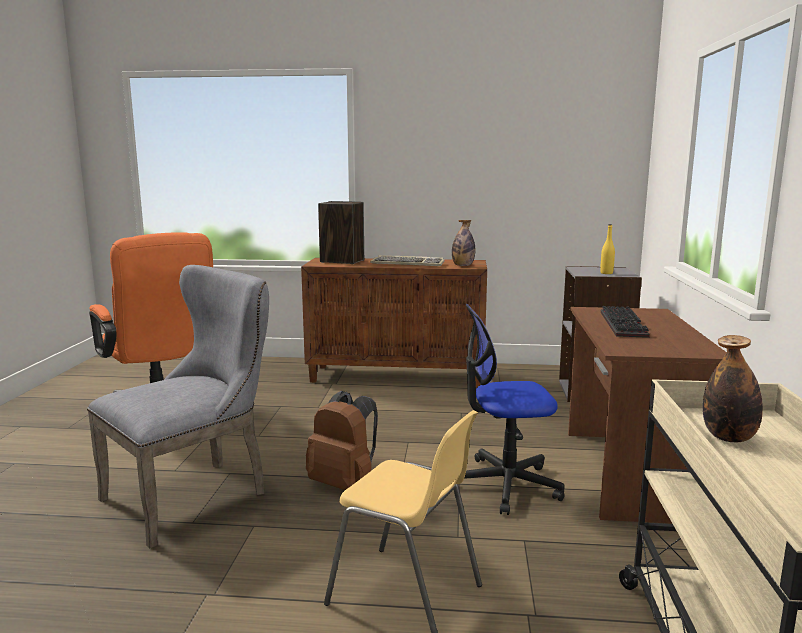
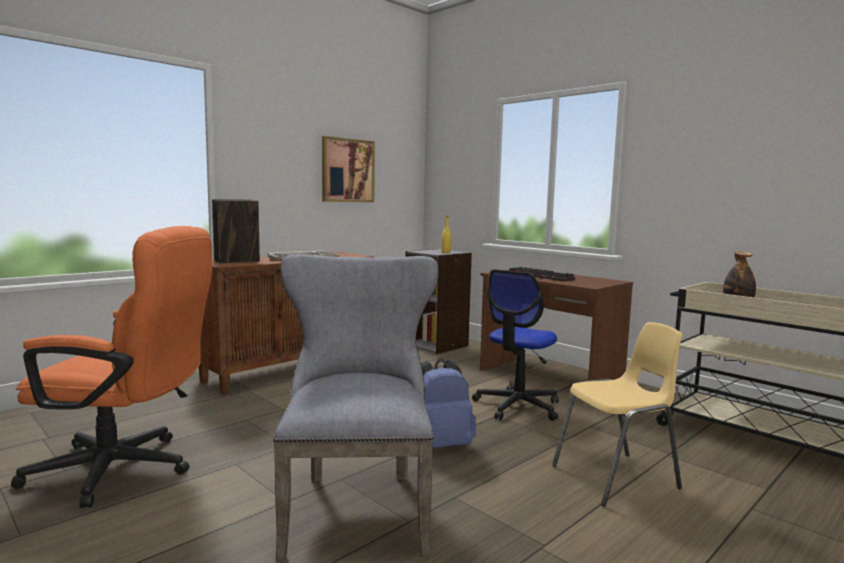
camera: 50 degrees left, 5 degrees down
(345, 484) = (440, 445): brown backpack -> blue backpack
(463, 266) = (348, 256): bottle -> none
(516, 164) = (347, 170): none -> picture

